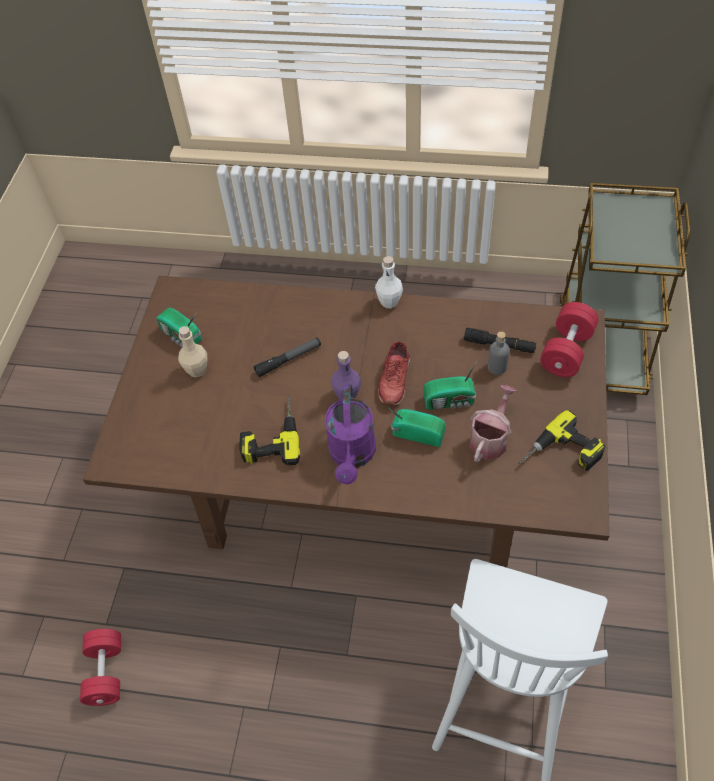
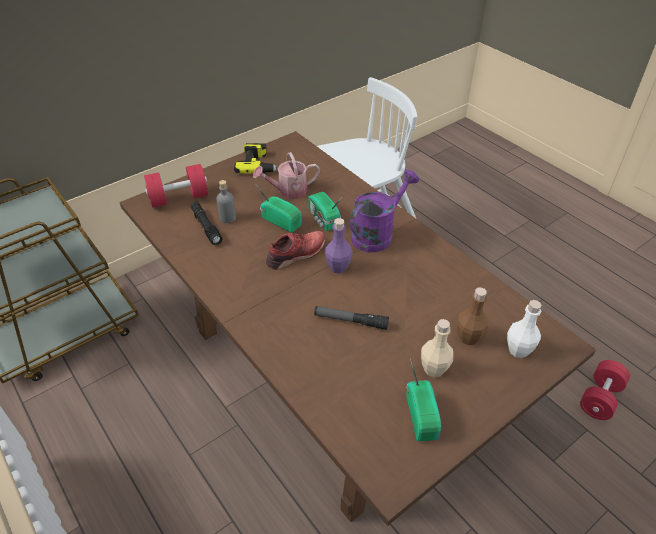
camera: 140 degrees left, 10 degrees down
(189, 413) = (468, 337): none -> brown bottle
(270, 434) = (418, 280): power drill -> none
(389, 302) = (224, 306): white bottle -> white bottle (518, 350)

